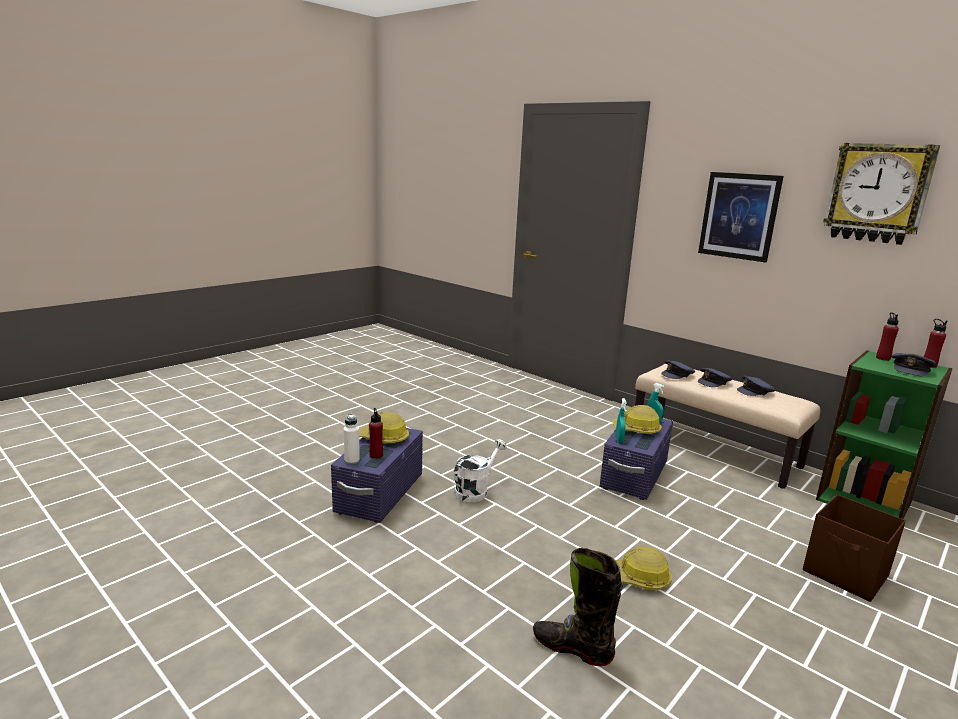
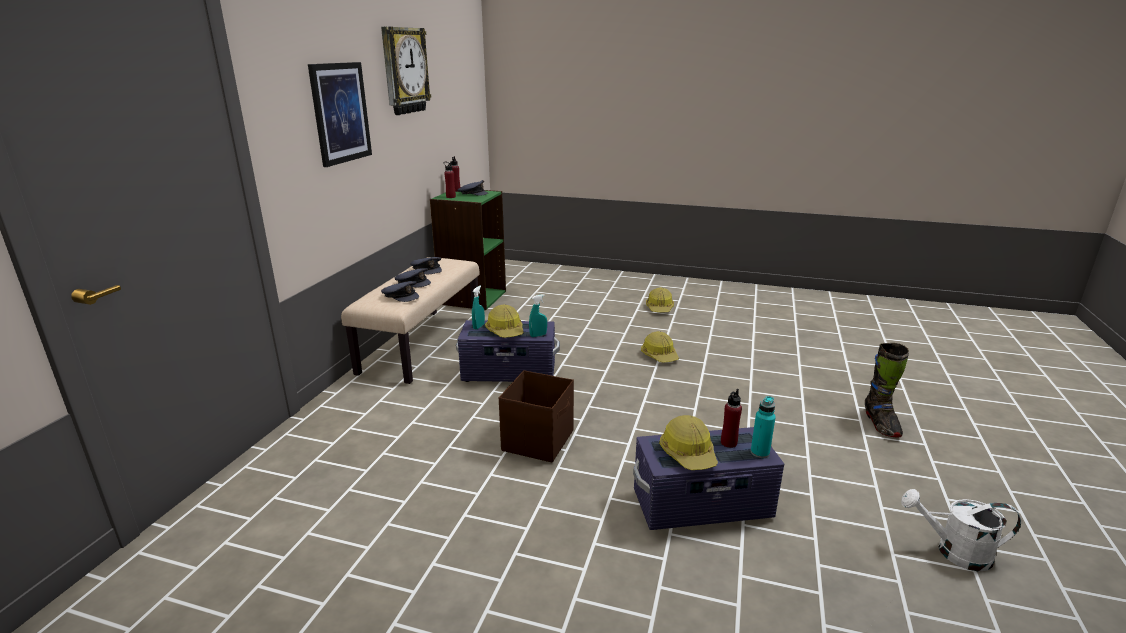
camera: 115 degrees left, 5 degrees up
(352, 461) = (760, 452): white bottle -> turquoise bottle
(475, 490) = (624, 445): white watering can -> white watering can (954, 552)
(572, 648) = (750, 366): black boot -> black boot (880, 424)
(838, 660) = (660, 308): none -> hard hat
(846, 574) = (577, 304): brown storage box -> brown storage box (539, 440)

